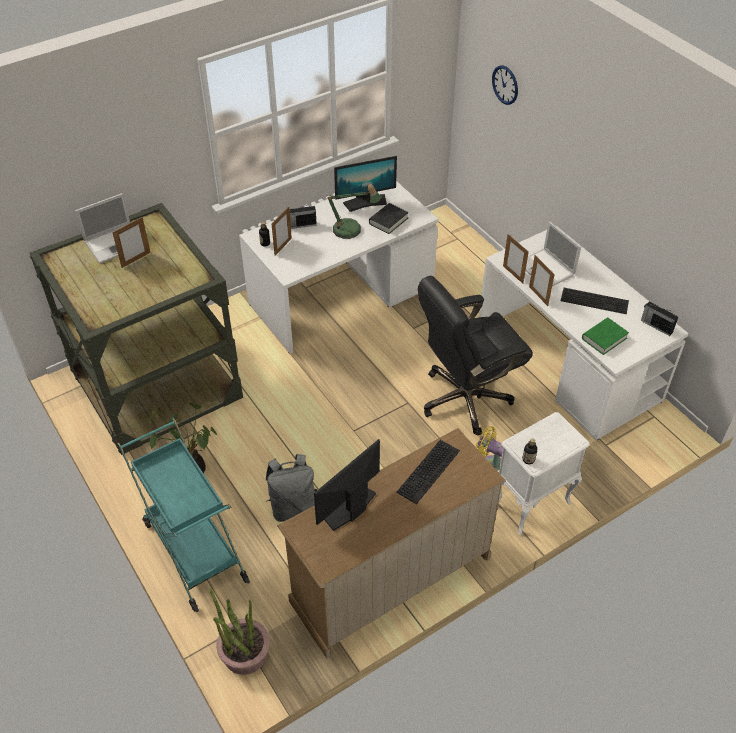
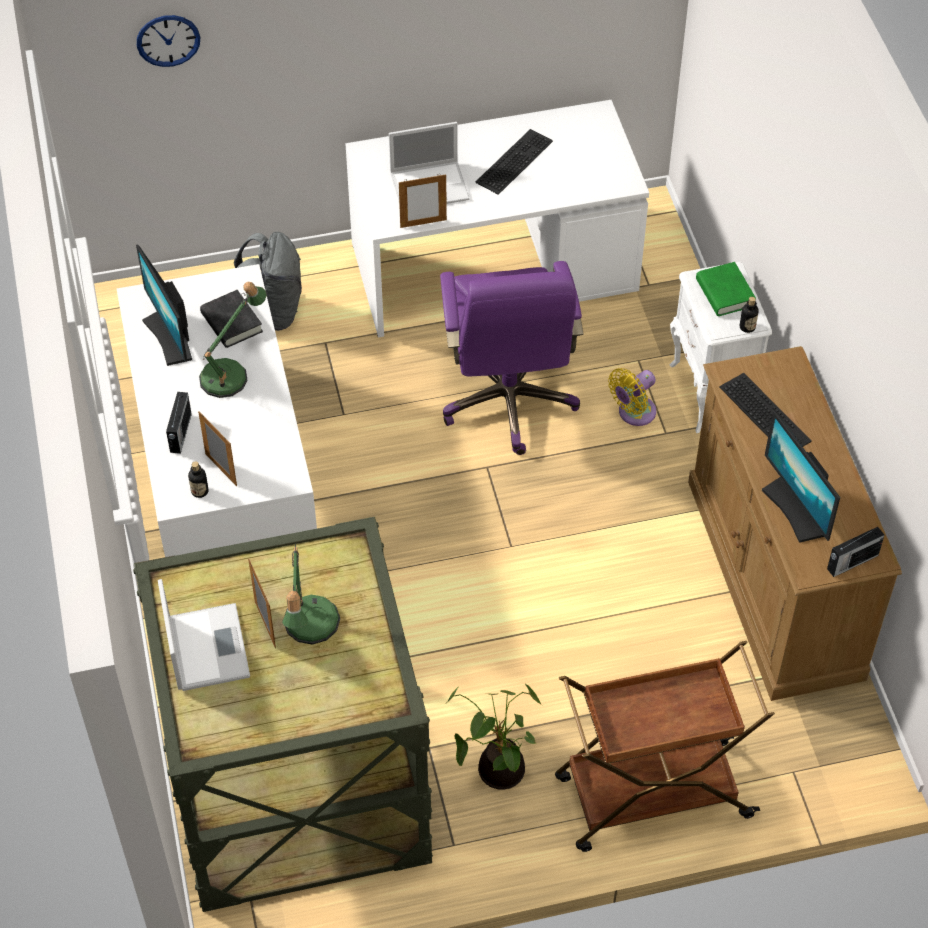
camera: 70 degrees left, 5 degrees up
(138, 277) = (309, 629): none -> table lamp
(194, 551) = (652, 796): turquoise cart -> brown cart
(244, 653) = (833, 771): potted plant -> none
(293, 507) = (619, 656): grey backpack -> grey backpack (272, 311)
(365, 202) = (170, 337): monitor -> monitor turned 150 degrees clockwise
(467, 397) = (507, 397): black office chair -> purple office chair
(538, 296) = (479, 213): picture frame -> none
(604, 338) = (585, 179): green book -> green book (724, 293)
(656, 326) = (586, 122): radio -> radio (851, 562)

